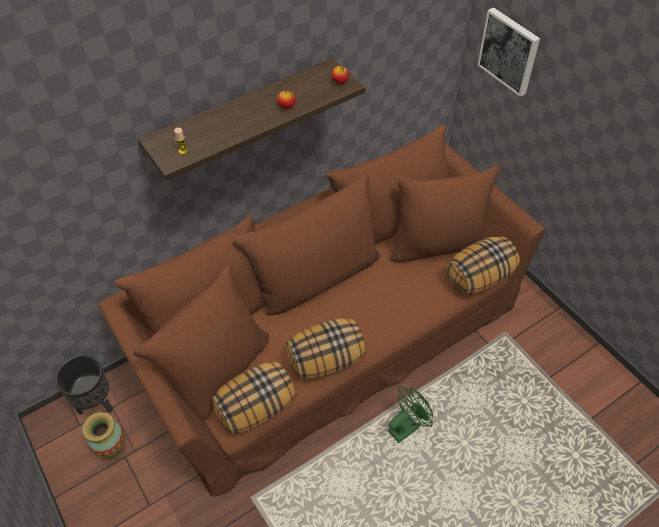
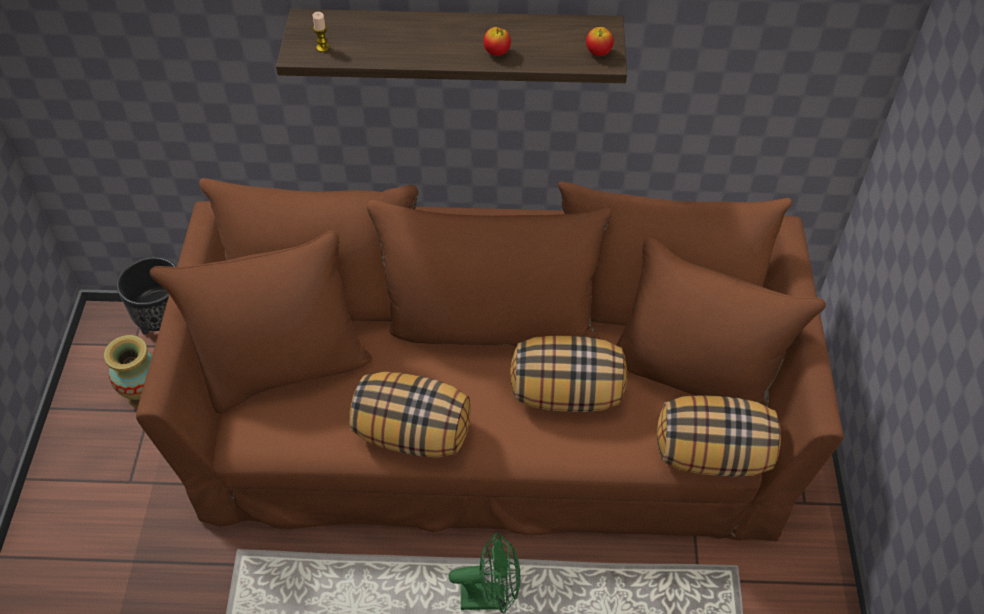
camera: 35 degrees right, 0 degrees up
(257, 407) = (284, 436): pillow -> pillow (567, 393)
(509, 51) = (928, 128): picture -> none

